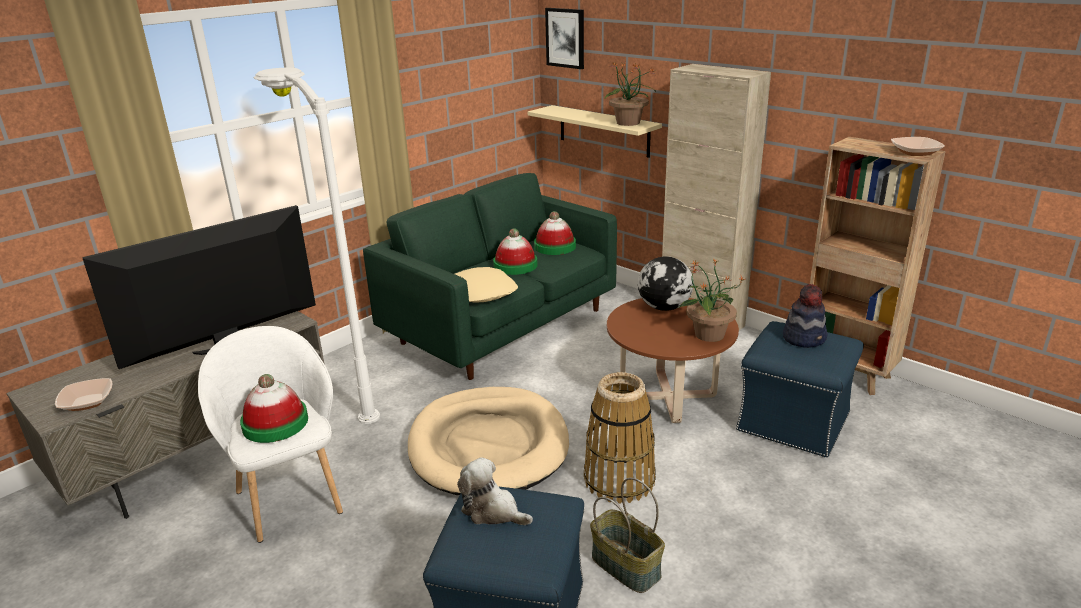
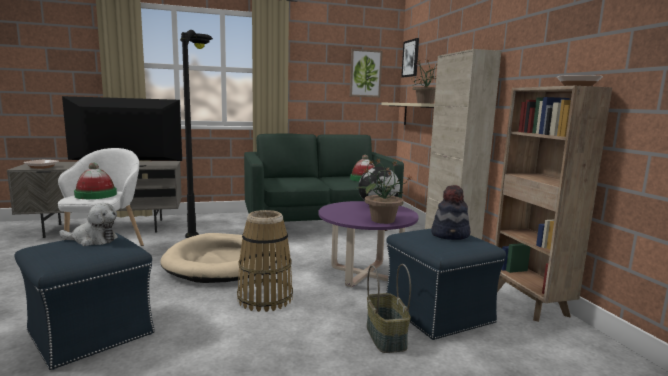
camera: 30 degrees right, 15 degrees down
(342, 389) = (201, 224): white floor lamp -> black floor lamp
(482, 292) = (287, 183): beige pillow -> none
(492, 511) = (92, 240): plush toy -> plush toy turned 120 degrees clockwise
(497, 67) = (365, 73): none -> picture
(515, 265) = (326, 180): hat -> none
(627, 566) = (192, 337): basket -> basket (386, 337)
(667, 396) = (365, 274): brown coffee table -> purple coffee table

